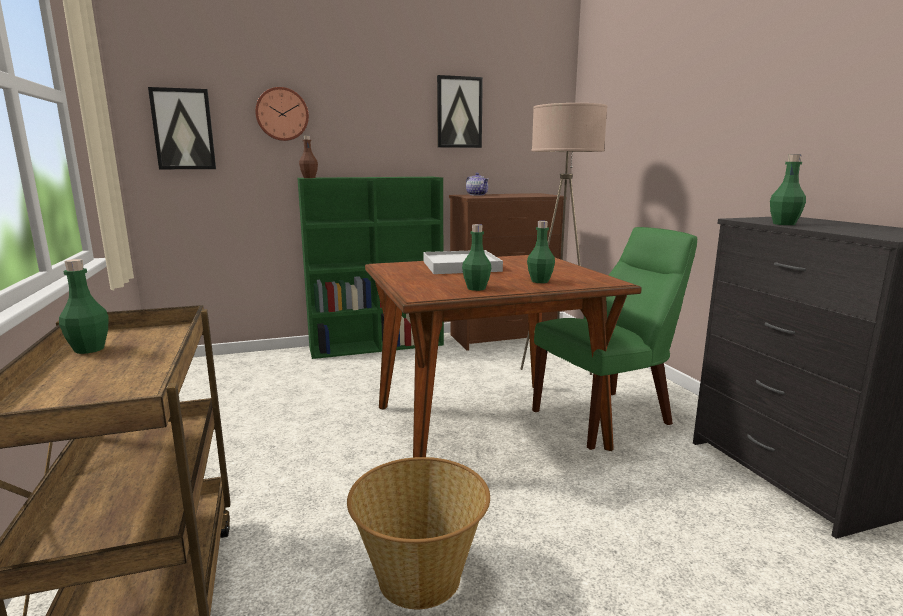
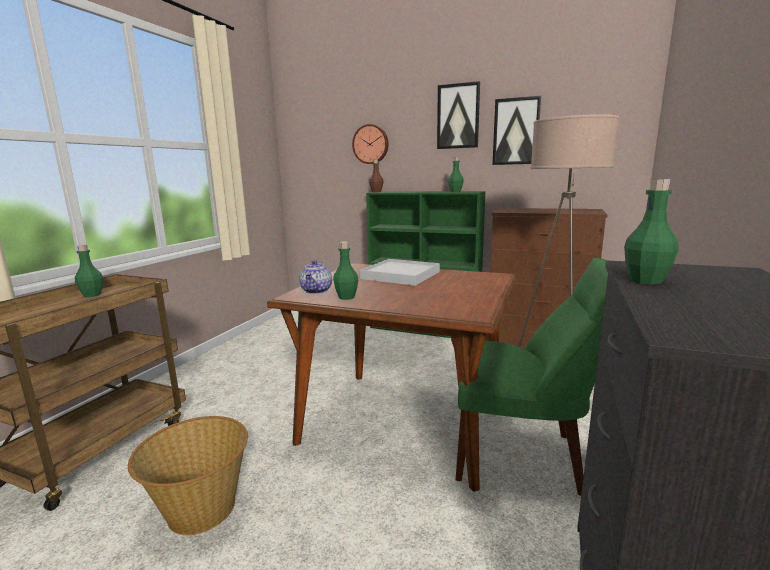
camera: 40 degrees right, 0 degrees up
(183, 129) = (312, 159): picture -> picture (458, 116)
(477, 195) = (521, 209): teapot -> teapot (317, 291)
(540, 281) = (413, 301): green bottle -> green bottle (455, 192)

